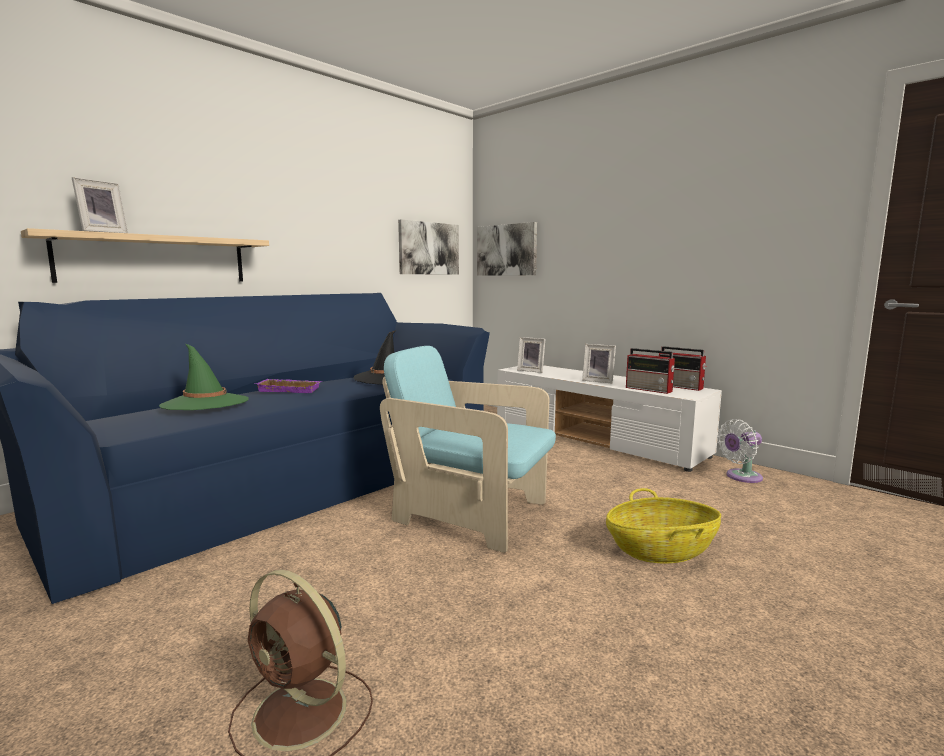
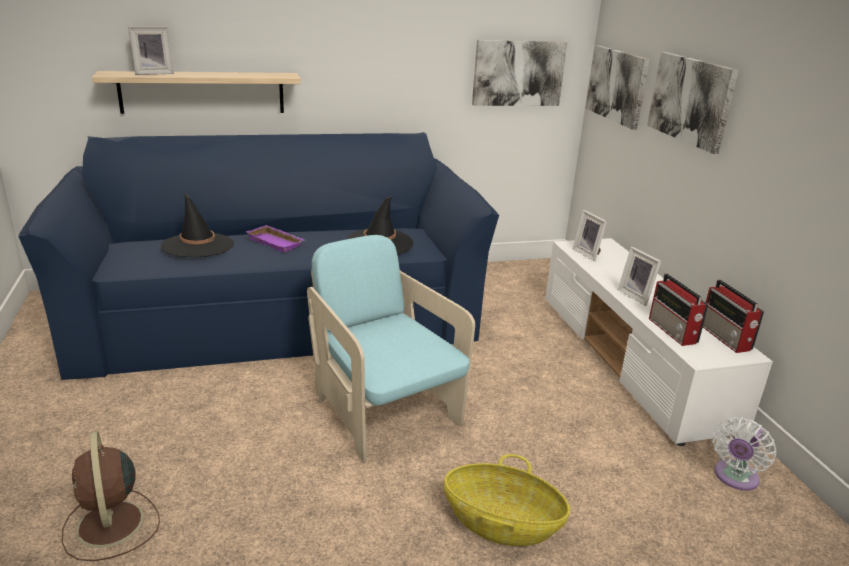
camera: 30 degrees right, 15 degrees up
(205, 403) = (198, 245): green hat -> black hat
(586, 238) = (691, 100): none -> picture
(741, 477) = (734, 478): white fan -> white fan turned 60 degrees counterclockwise

